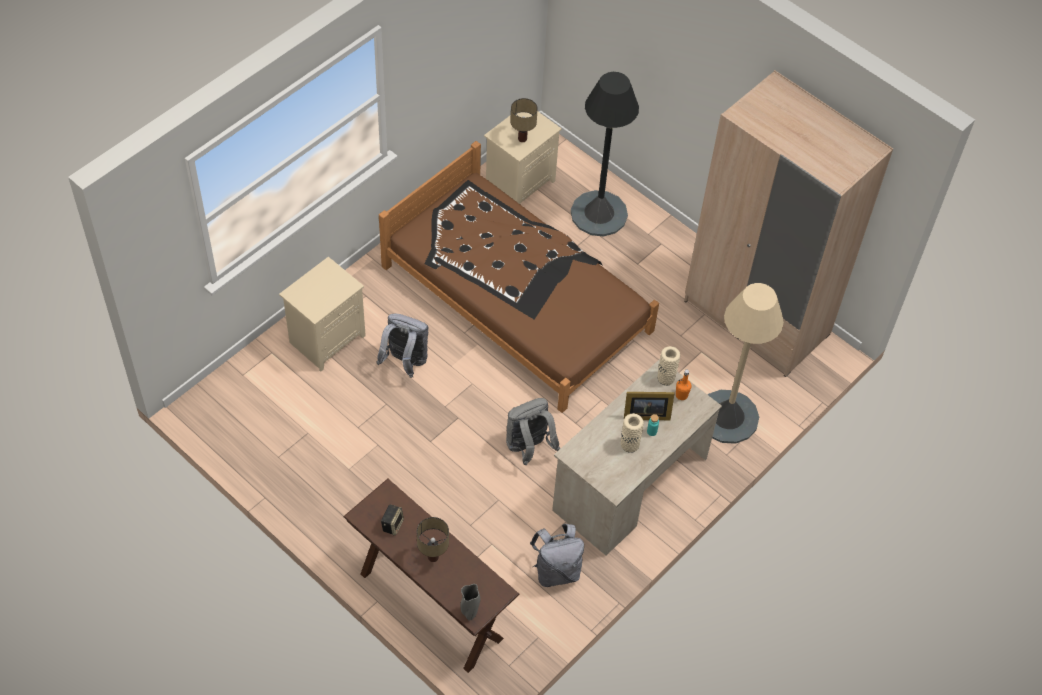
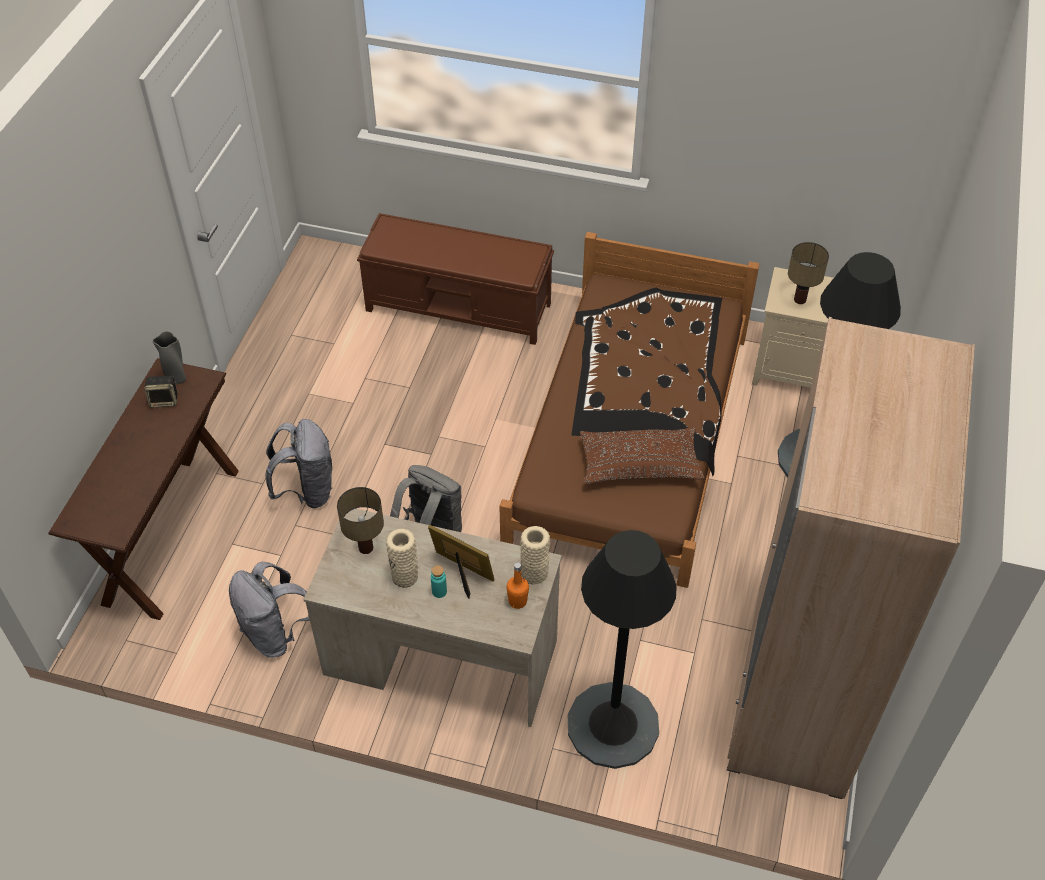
camera: 65 degrees right, 5 degrees down
(327, 338) = (460, 307): beige nightstand -> brown bench
(405, 362) = (473, 379): grey backpack -> grey backpack (307, 490)
(432, 557) = (137, 451): table lamp -> table lamp (366, 547)
(470, 613) = (75, 515): grey vase -> grey vase (177, 379)
(581, 296) = (639, 465): none -> brown pillow
(645, 414) = (462, 573): picture frame -> picture frame turned 150 degrees clockwise
(727, 417) = (612, 725): beige floor lamp -> black floor lamp

